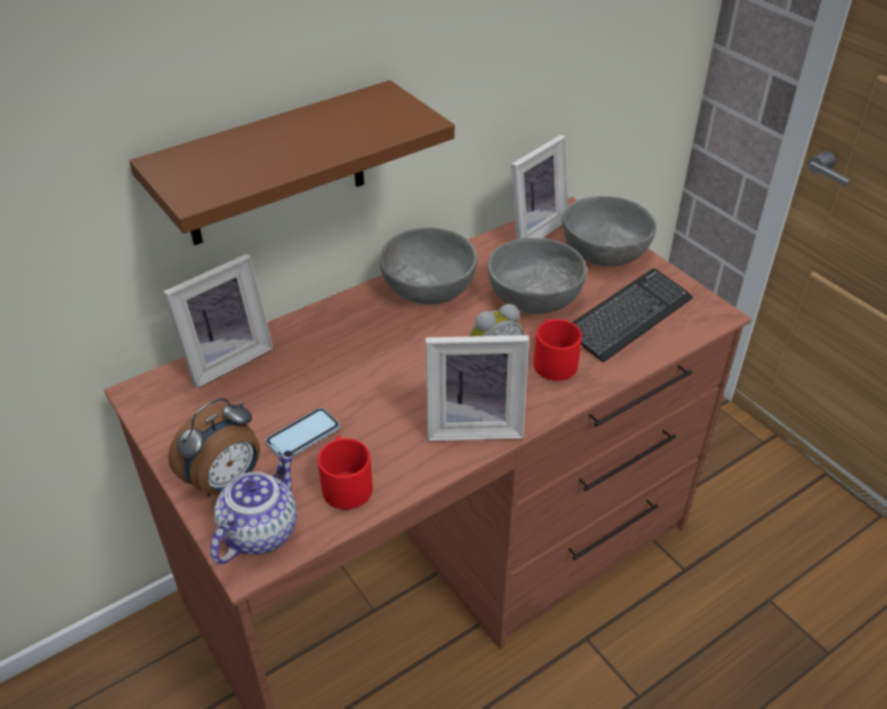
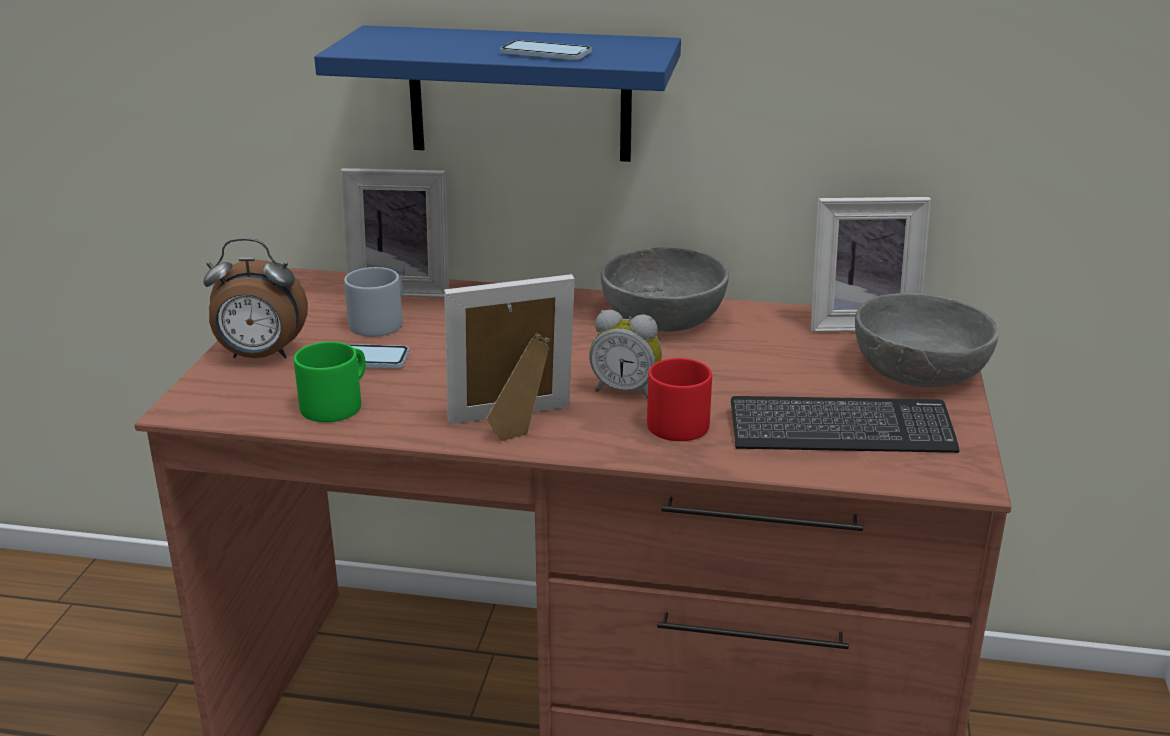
camera: 45 degrees right, 15 degrees down
(259, 397) = (380, 321): none -> grey mug
(260, 530) = (227, 395): teapot -> none
(275, 166) = (519, 94): brown shelf -> blue shelf
(345, 483) = (337, 402): red mug -> green mug
(347, 138) = (546, 53): none -> phone
(474, 424) = (514, 424): picture frame -> picture frame turned 120 degrees clockwise
(534, 295) = (761, 368): grey bowl -> none

